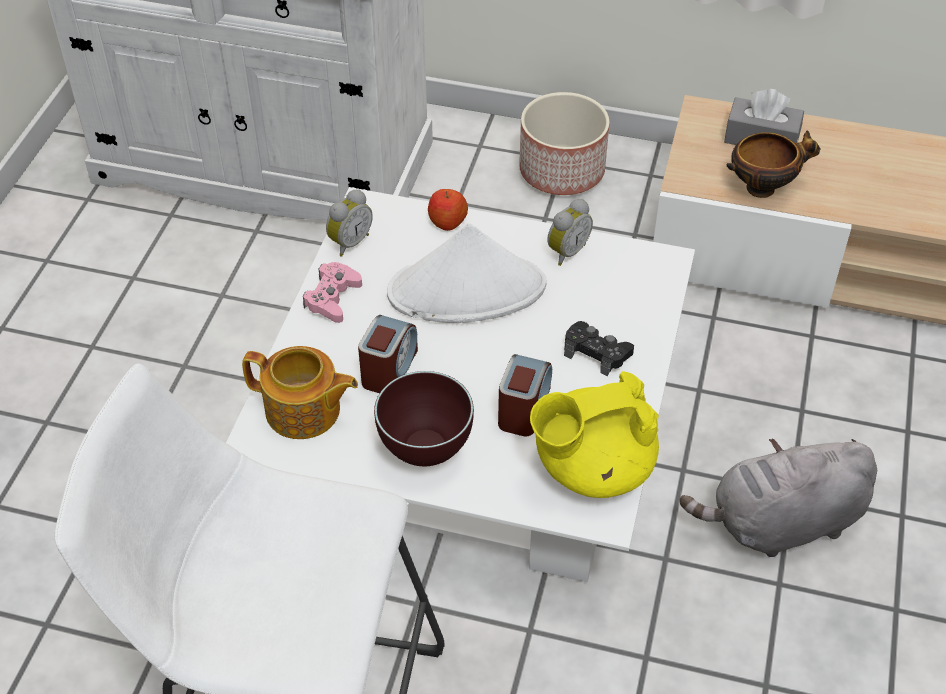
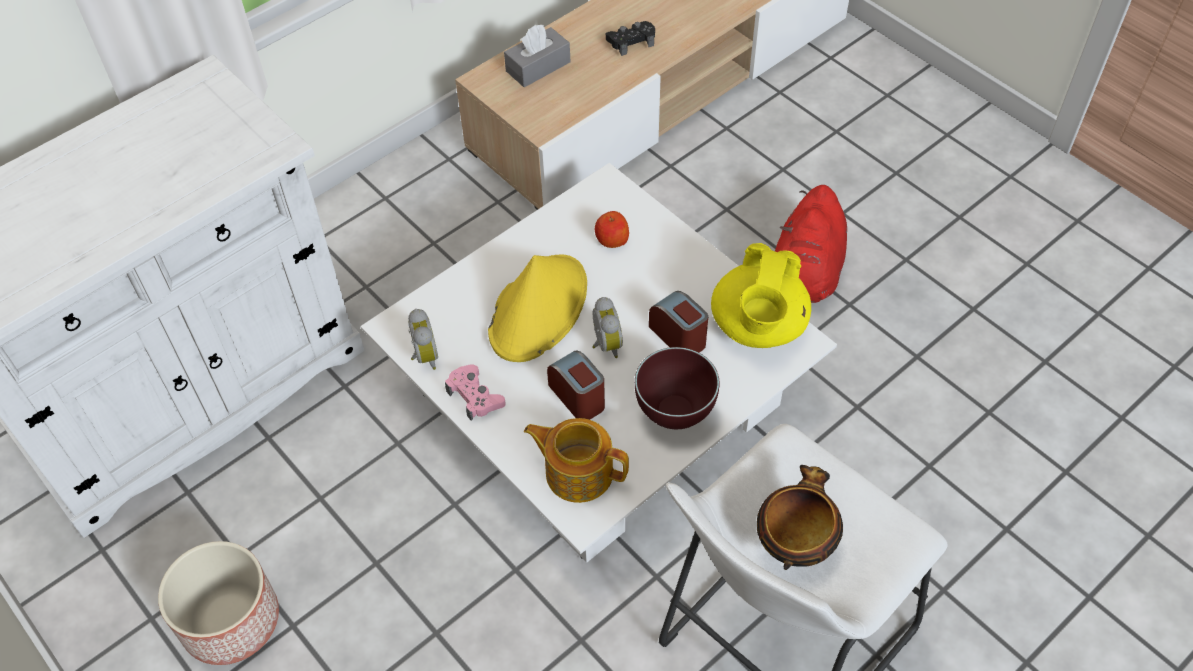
camera: 55 degrees left, 5 degrees up
(304, 411) = (578, 471): teapot -> teapot turned 120 degrees counterclockwise
(447, 221) = (457, 283): apple -> apple (611, 239)
(467, 290) = (538, 308): white hat -> yellow hat
(562, 171) = (395, 205): planter -> planter (231, 619)
(566, 251) = (550, 232): alarm clock -> alarm clock (604, 345)
(596, 353) = (660, 268): black game controller -> black game controller (631, 41)
(763, 187) = (585, 94): bowl -> bowl (794, 543)
(780, 523) = (805, 275): grey plush toy -> red plush toy

